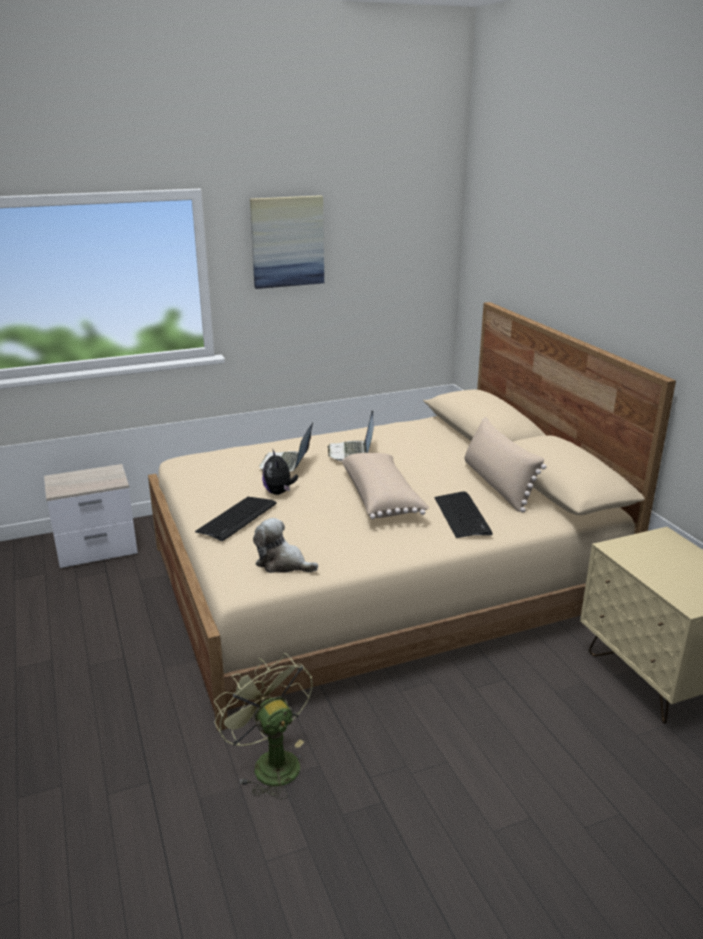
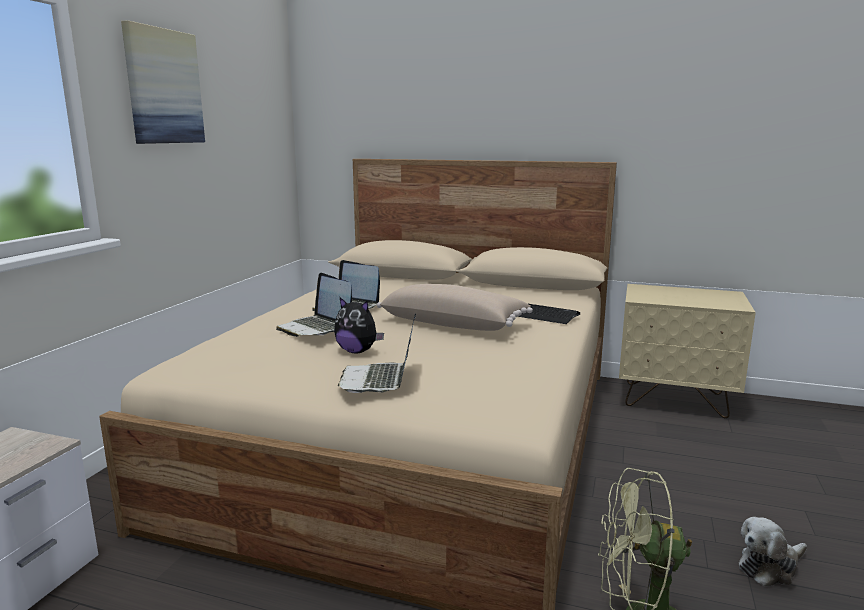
camera: 50 degrees left, 10 degrees down
(237, 519) = (379, 380): keyboard -> laptop
(282, 563) = (511, 389): plush toy -> plush toy (770, 567)
(497, 485) = (500, 293): beige pillow -> none

